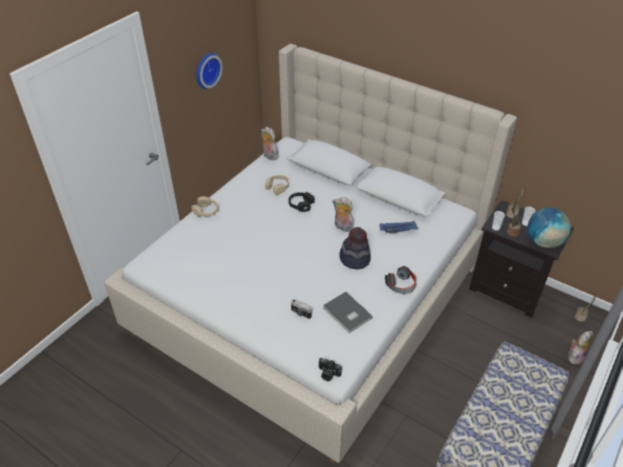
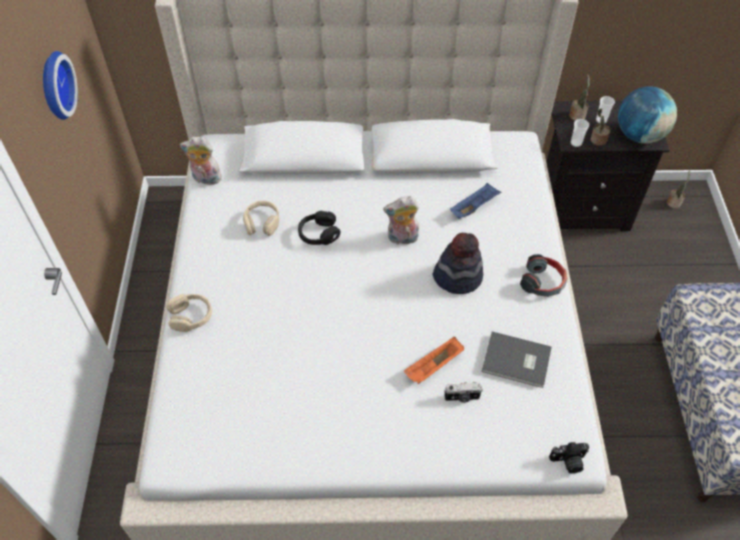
camera: 35 degrees left, 10 degrees up
(300, 292) = (433, 367): none -> orange tray
(575, 356) = (703, 253): plush toy -> none

